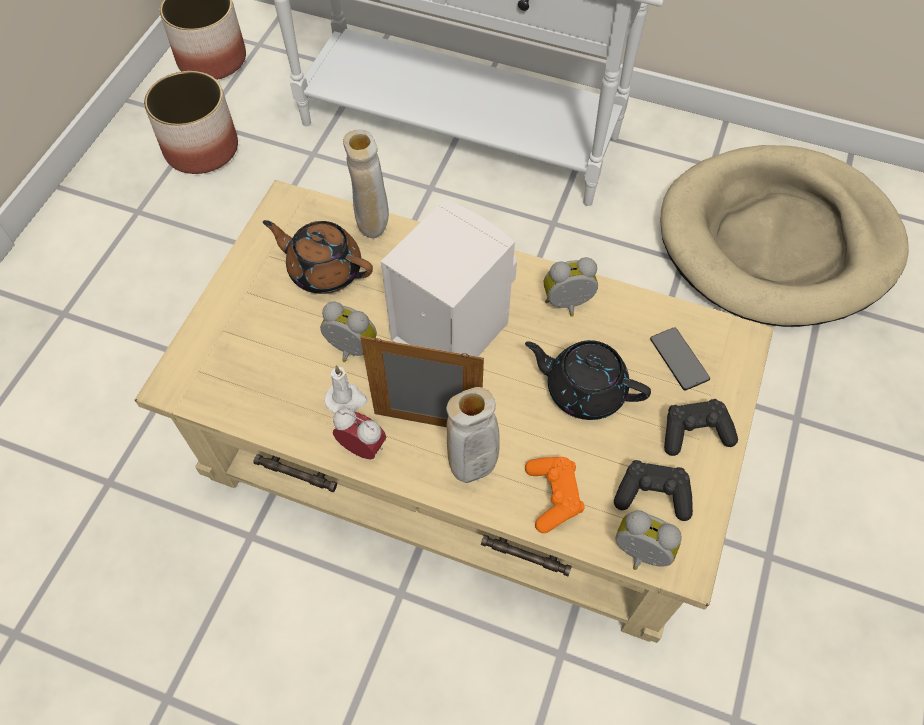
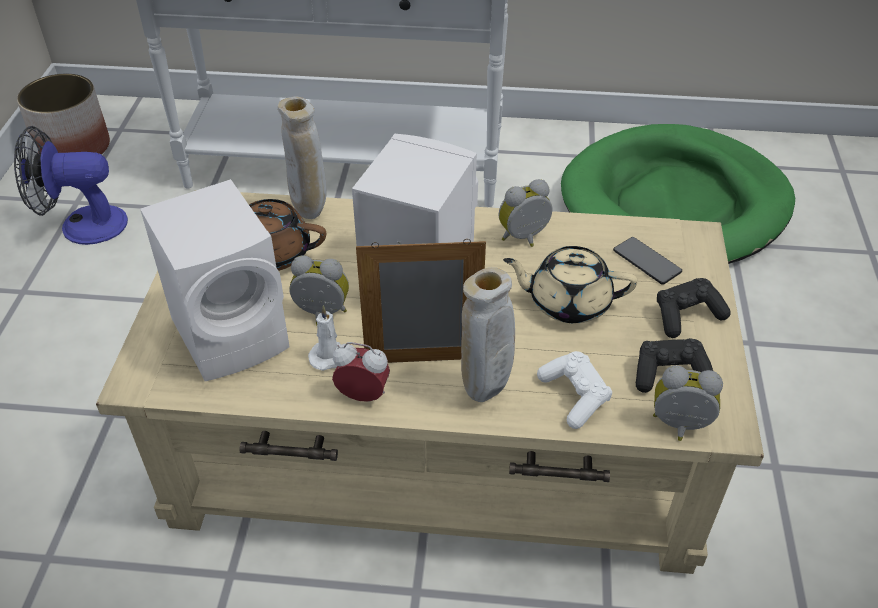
camera: 15 degrees left, 15 degrees down
(202, 149) = (82, 225): planter -> fan
(268, 353) = (235, 333): none -> white speaker
(553, 496) = (574, 396): orange game controller -> white game controller
(583, 389) = (567, 302): black teapot -> beige teapot
(777, 241) = (674, 204): beige dog bed -> green dog bed

